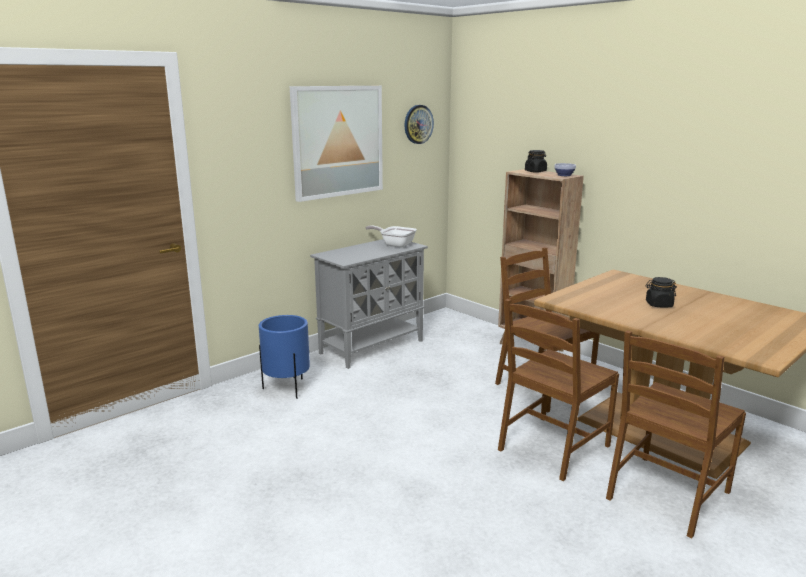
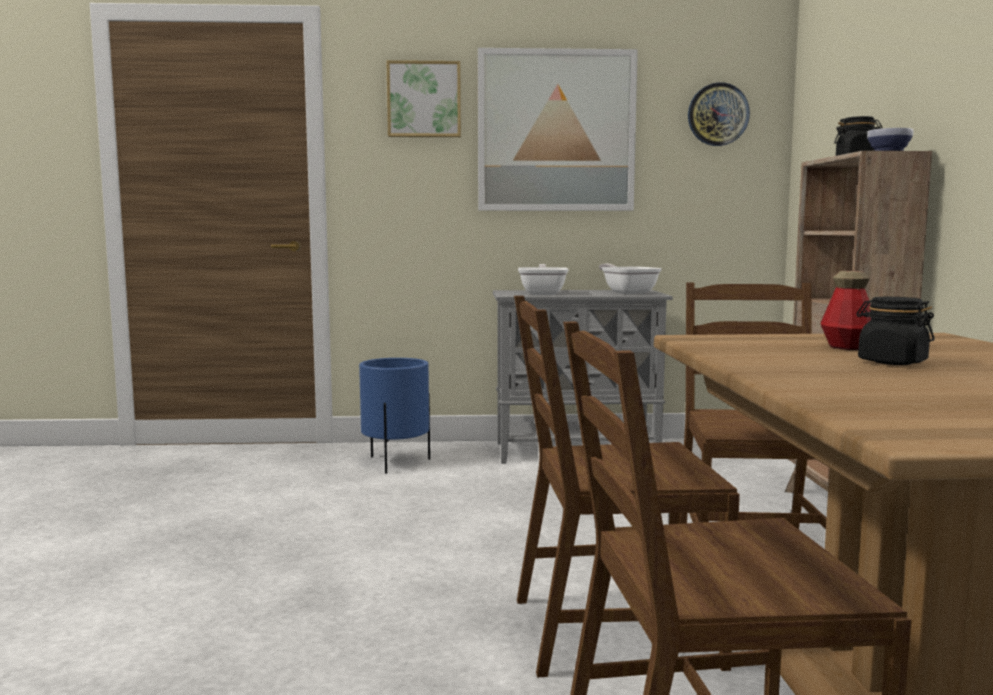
camera: 40 degrees right, 10 degrees down
(257, 125) = (424, 100): none -> picture
(356, 255) = (543, 293): none -> frying pan
(620, 294) = (847, 347): none -> bottle

